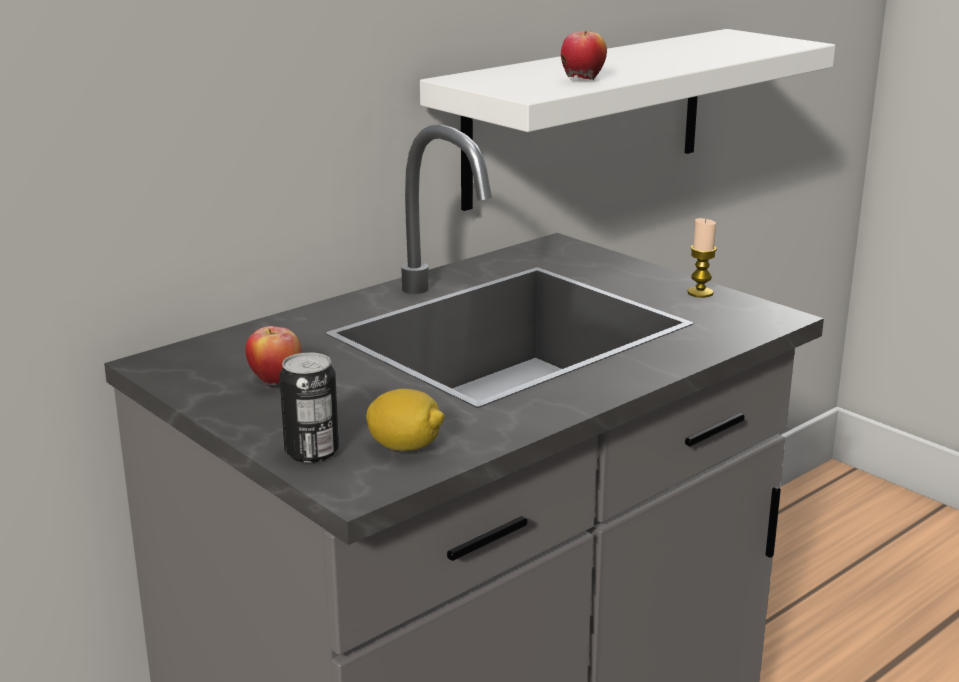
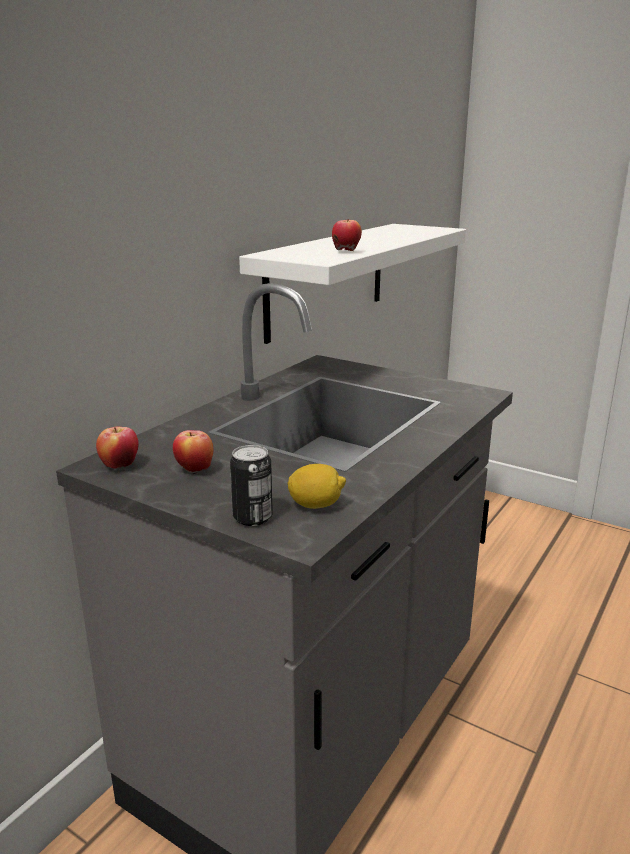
camera: 15 degrees left, 0 degrees up
(184, 366) = (120, 466): none -> apple
(700, 293) = (430, 383): candle -> none

